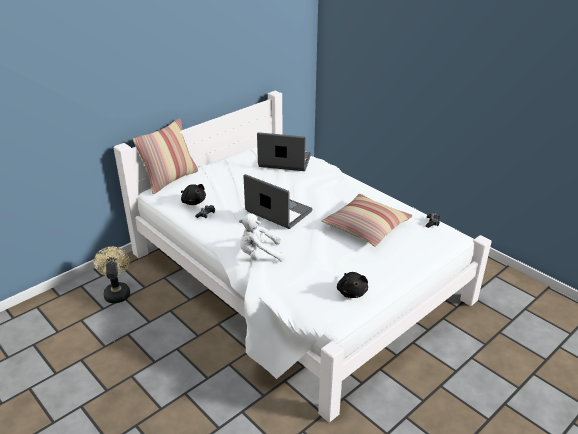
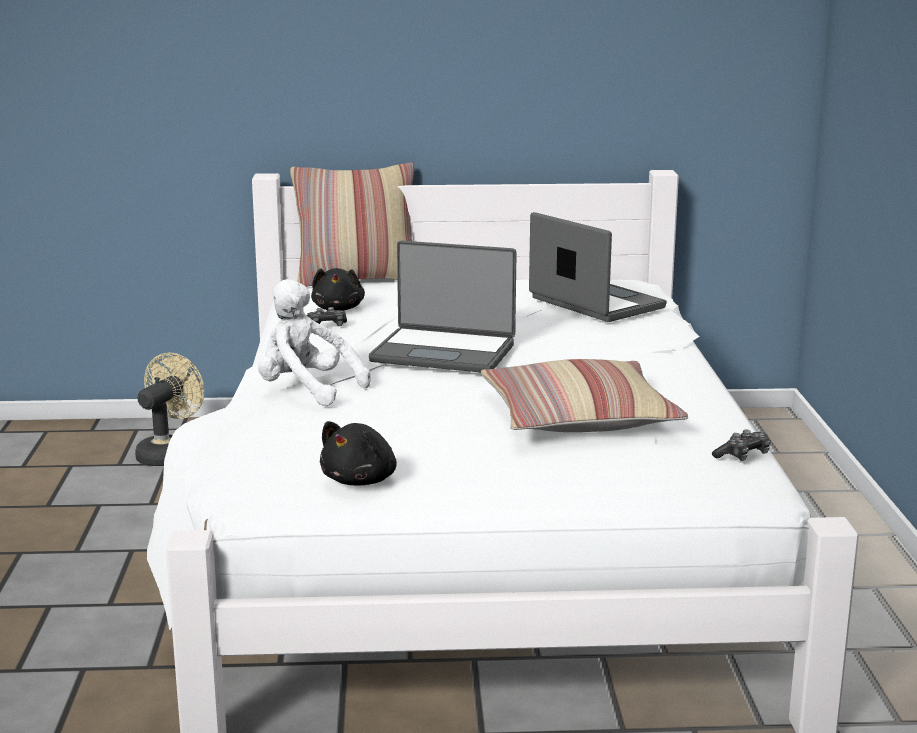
camera: 40 degrees right, 15 degrees down
(278, 212) = (444, 352): laptop -> laptop turned 120 degrees clockwise

